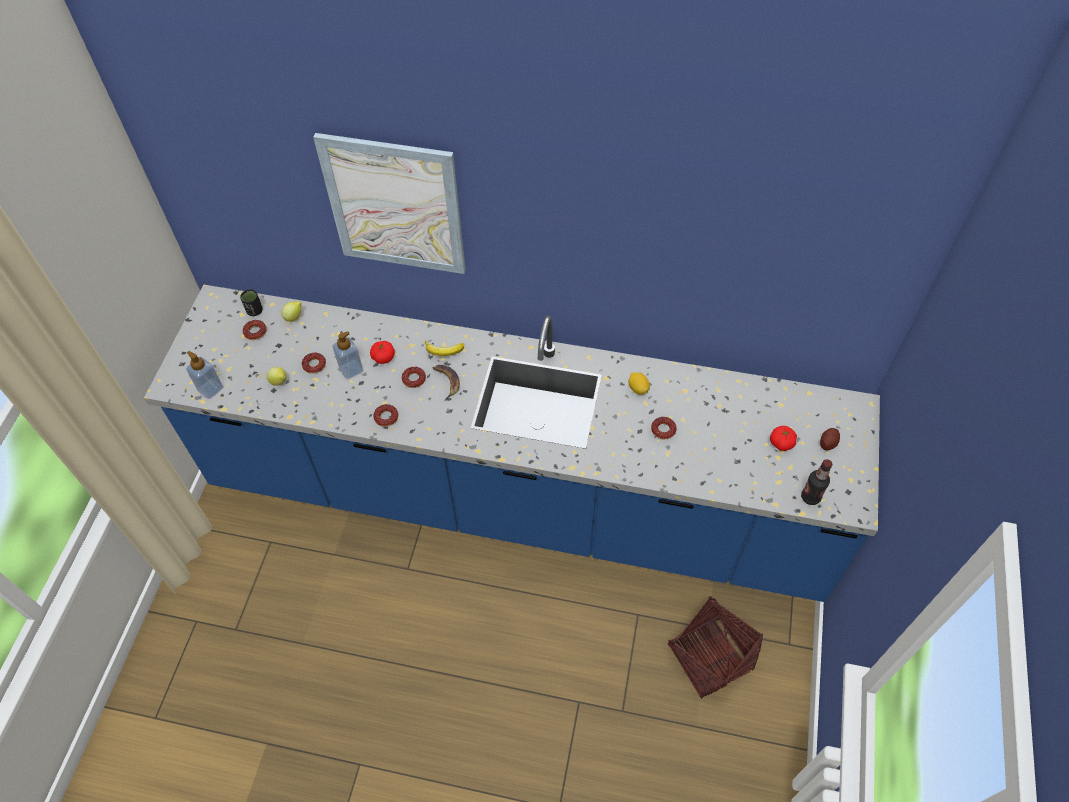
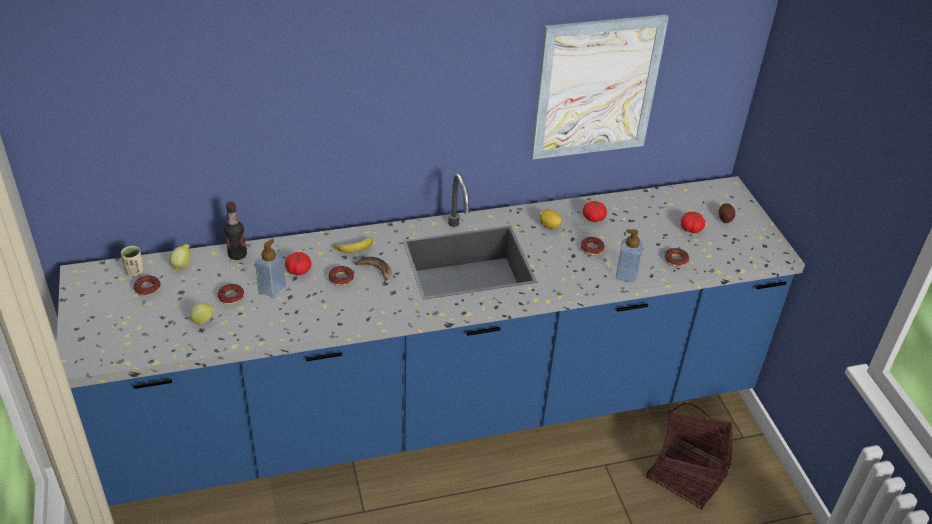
camera: 30 degrees left, 15 degrees down
(210, 389) = (129, 350): soap dispenser -> soap dispenser (626, 275)
(254, 311) = (135, 271): black cup -> beige cup
(386, 417) = (335, 316): donut -> donut (676, 260)
(395, 205) = (294, 96): picture -> picture (596, 87)
(688, 394) = (593, 218): none -> tomato
(810, 497) = (740, 258): bottle -> bottle (237, 255)

